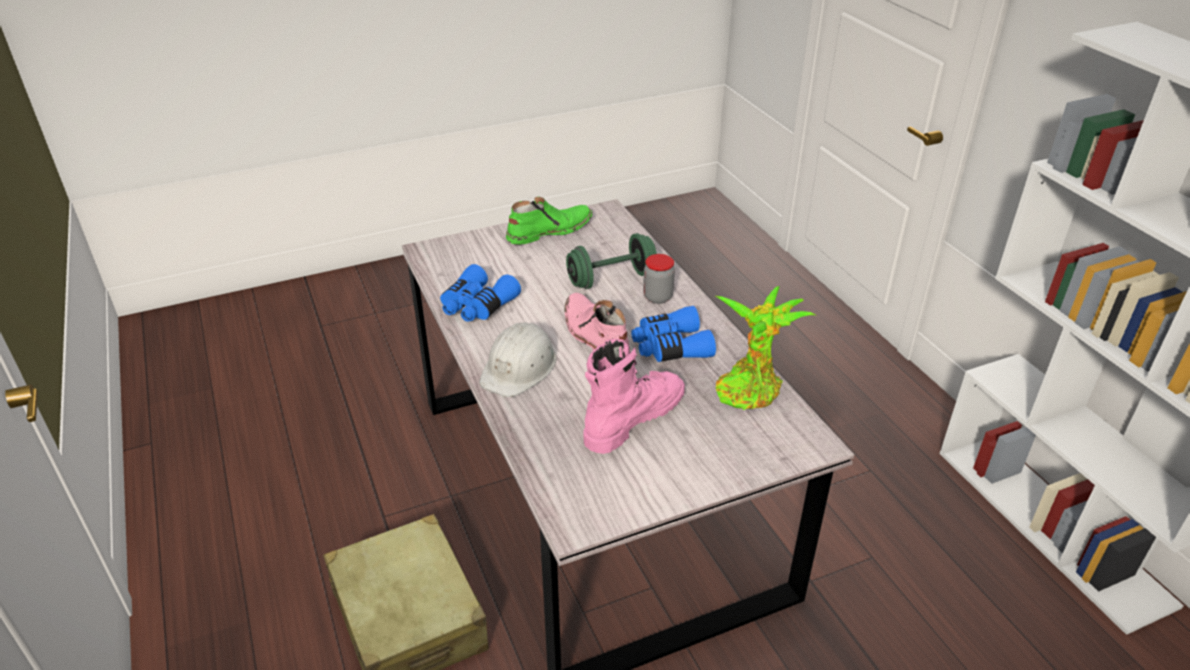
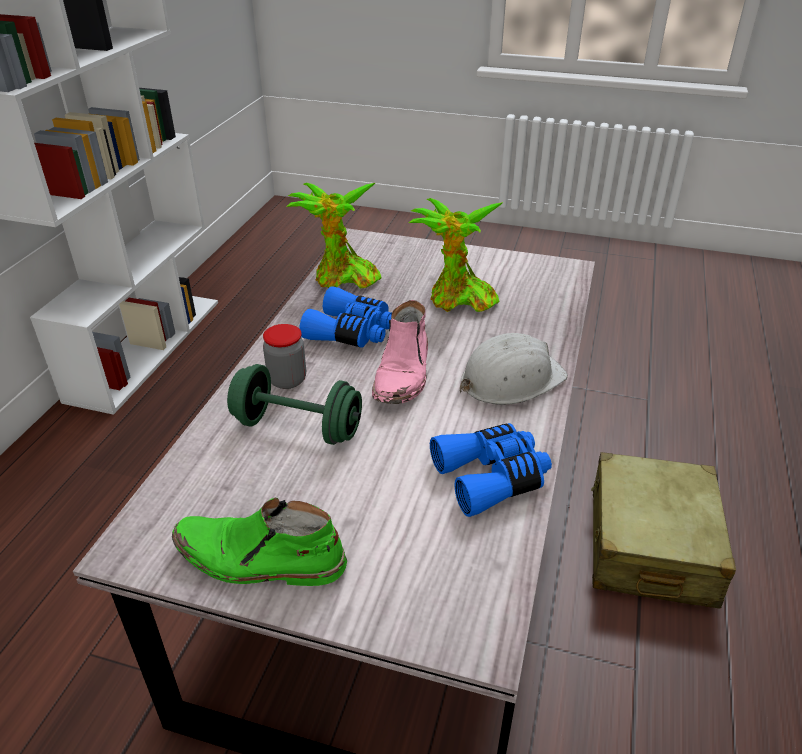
camera: 140 degrees left, 0 degrees up
(632, 418) = (458, 300): pink boot -> potted plant

